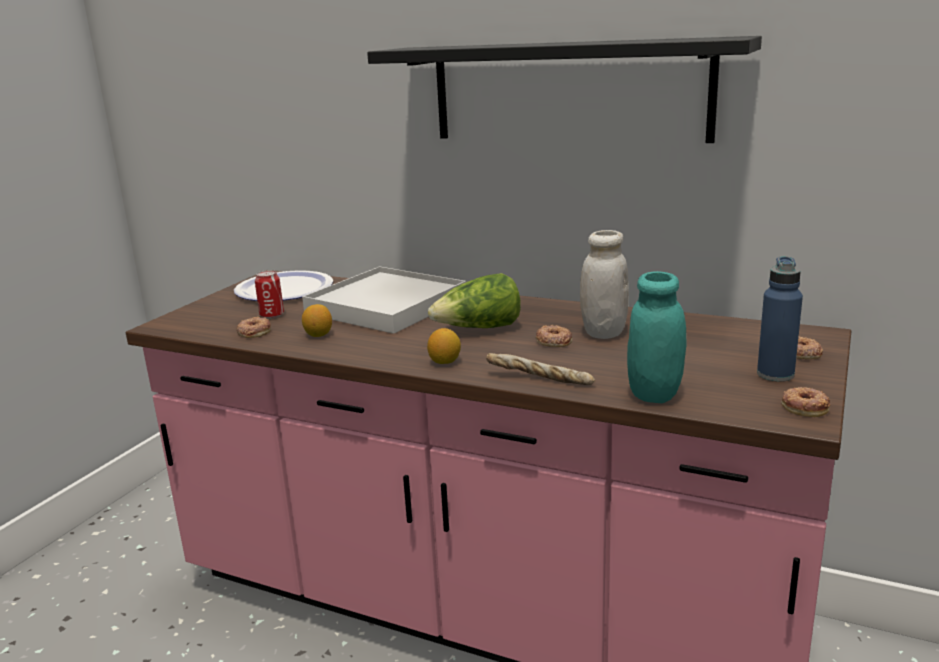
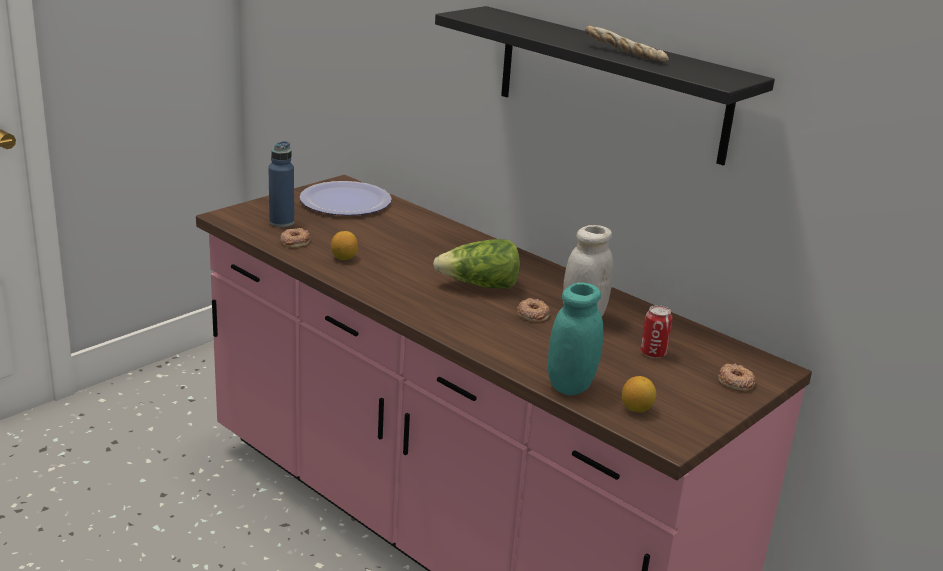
camera: 15 degrees right, 5 degrees up
(272, 315) = (318, 227): can -> can (653, 353)
(386, 305) = (420, 241): white tray -> none
(445, 362) = (427, 311): lemon -> lemon (636, 409)
(539, 380) = (489, 348): bread -> bread (624, 54)
(775, 374) = (691, 395): blue bottle -> blue bottle (281, 222)
(805, 407) = (683, 430): donut -> none

